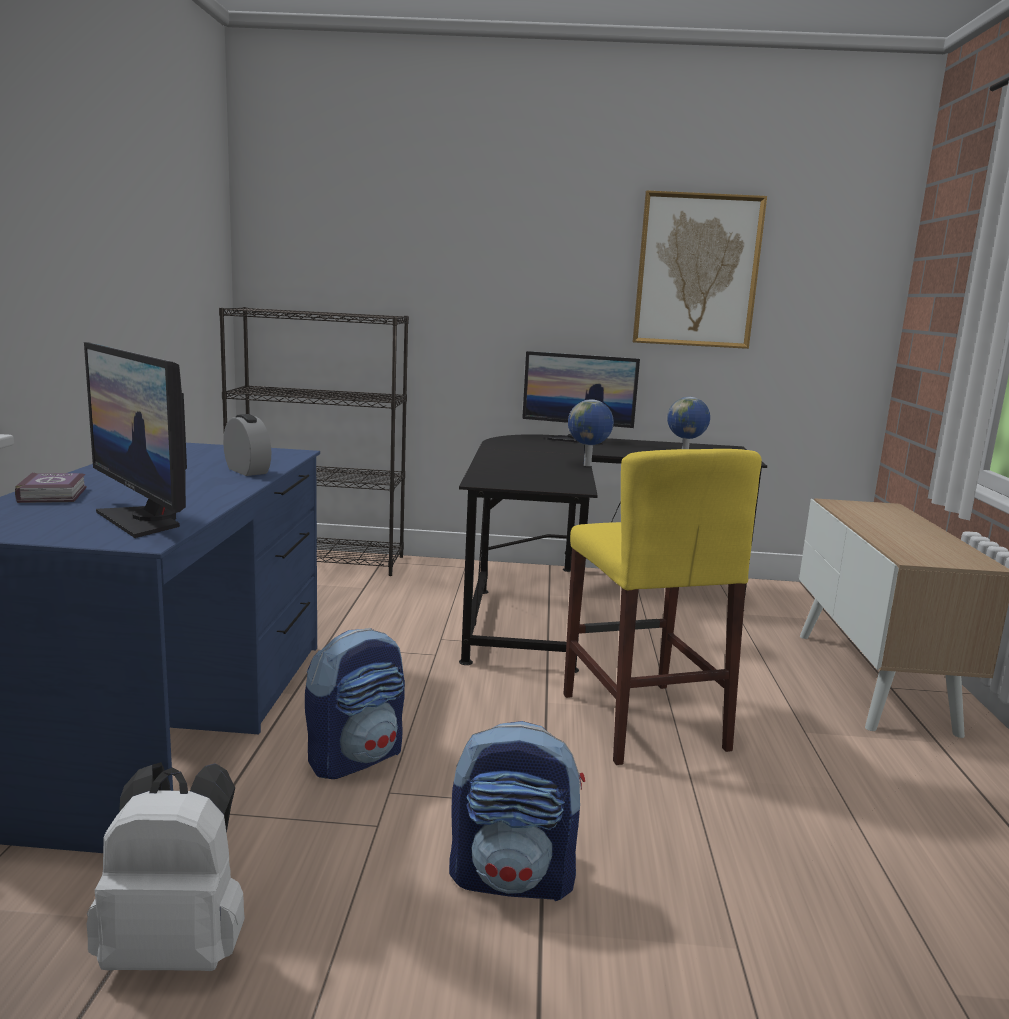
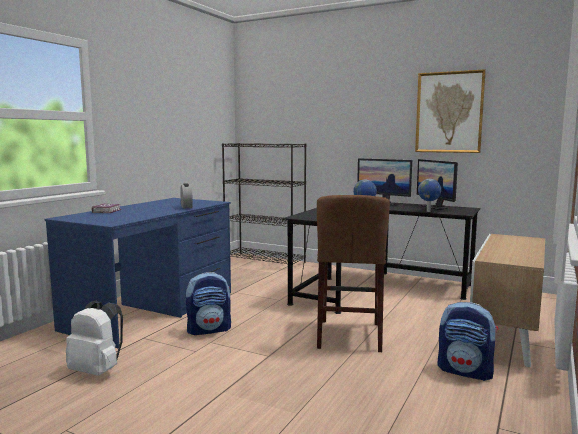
camera: 25 degrees right, 5 degrees down
(144, 520) = (121, 218): monitor -> monitor (436, 207)
(513, 878) = (229, 375): backpack -> backpack (466, 371)
(642, 720) = (350, 335): yellow stool -> brown stool

